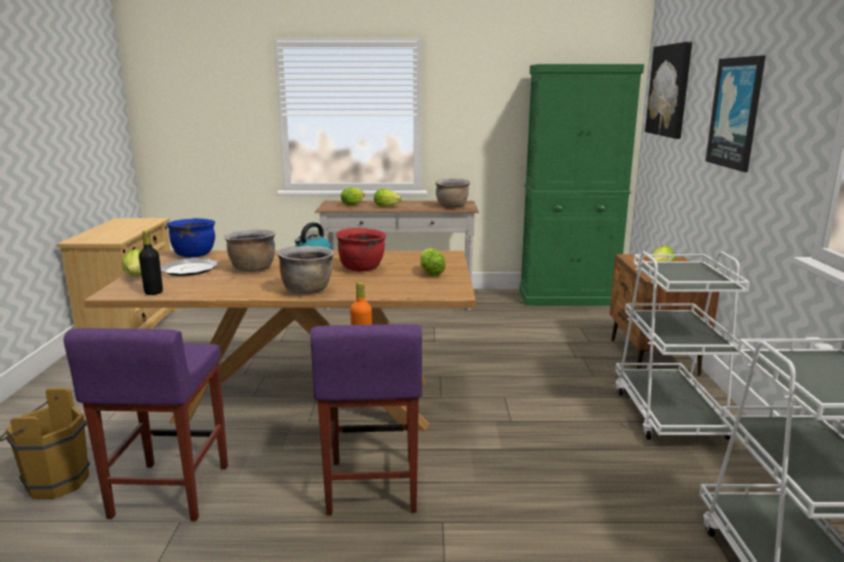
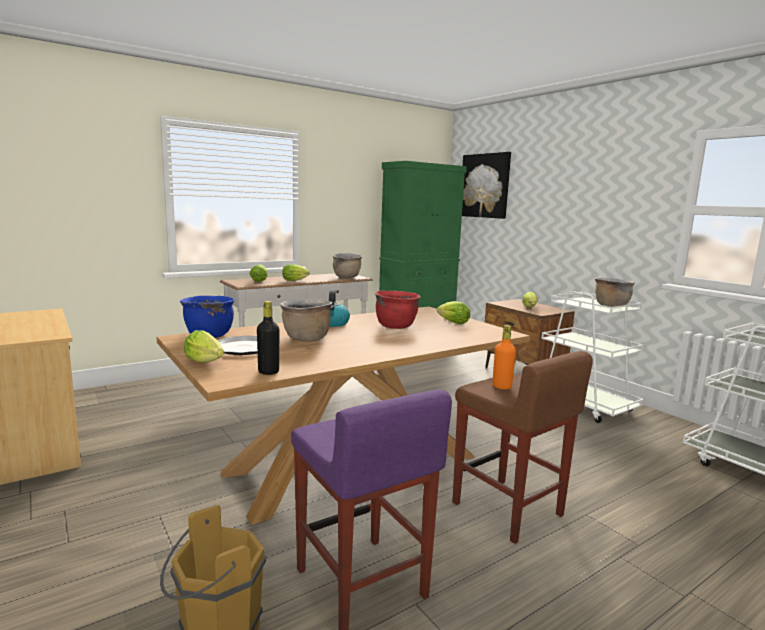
camera: 35 degrees left, 5 degrees down
(307, 290) = (403, 347): brown cooking pot -> brown cooking pot (611, 306)
(372, 486) = (508, 509): purple stool -> brown stool
(736, 113) = (572, 198): picture -> none

